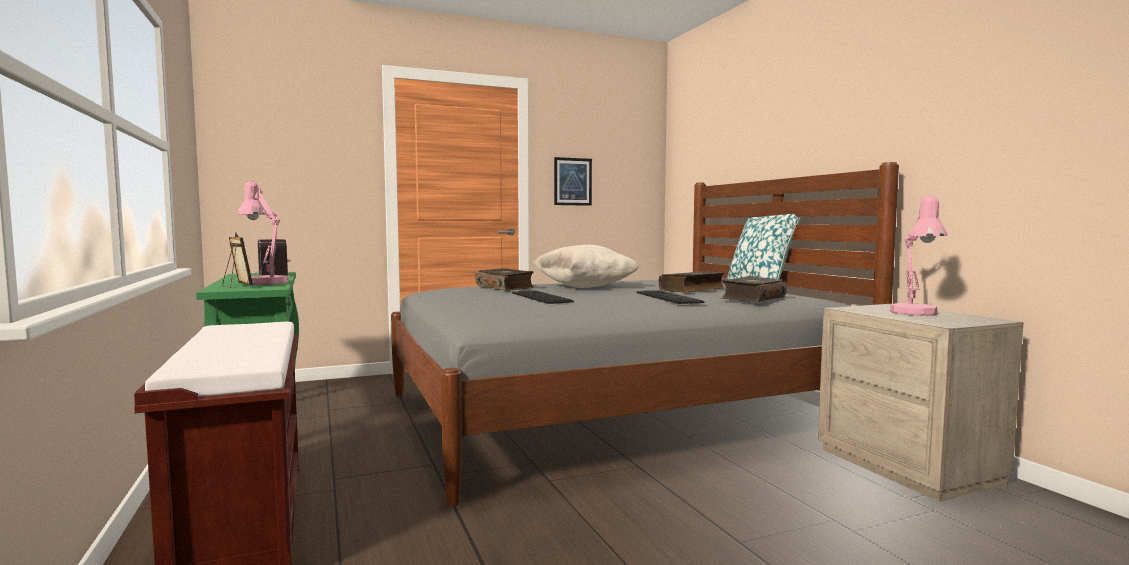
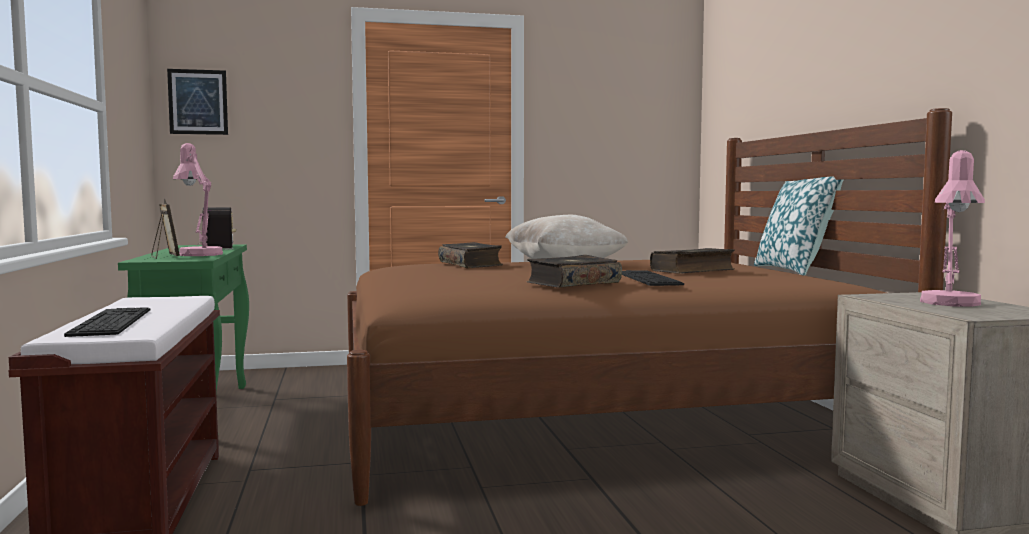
camera: 10 degrees right, 0 degrees up
(541, 297) = (496, 276): keyboard -> keyboard (111, 322)
(572, 181) = (579, 139): picture -> picture (198, 102)
(614, 413) = (595, 419): grey bed -> brown bed
(752, 298) = (755, 282): book -> book (572, 283)

